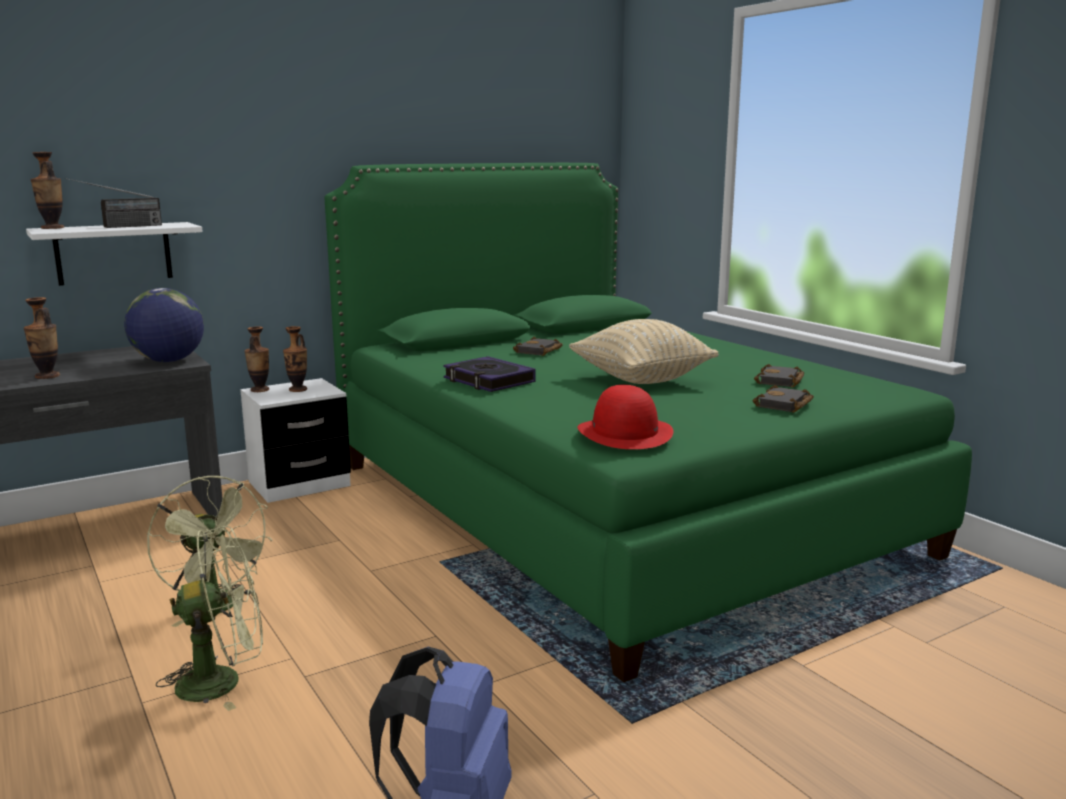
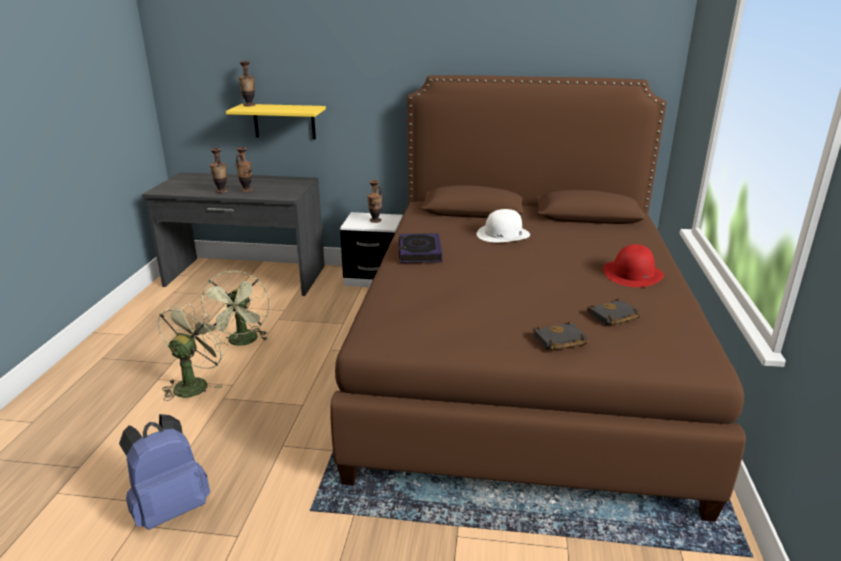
camera: 40 degrees right, 10 degrees up
(113, 253) = (284, 121): white shelf -> yellow shelf
(118, 227) = (277, 108): radio -> none
(168, 361) = (283, 193): globe -> none
(223, 681) = (194, 383): green fan -> green fan turned 90 degrees counterclockwise
(260, 390) = (358, 215): vase -> vase (246, 190)
(539, 351) = (503, 234): black book -> white hat
(608, 506) = (519, 361): green bed -> brown bed
(625, 433) = (396, 325): red hat -> red hat (632, 274)
(641, 379) = (511, 282): beige pillow -> none

